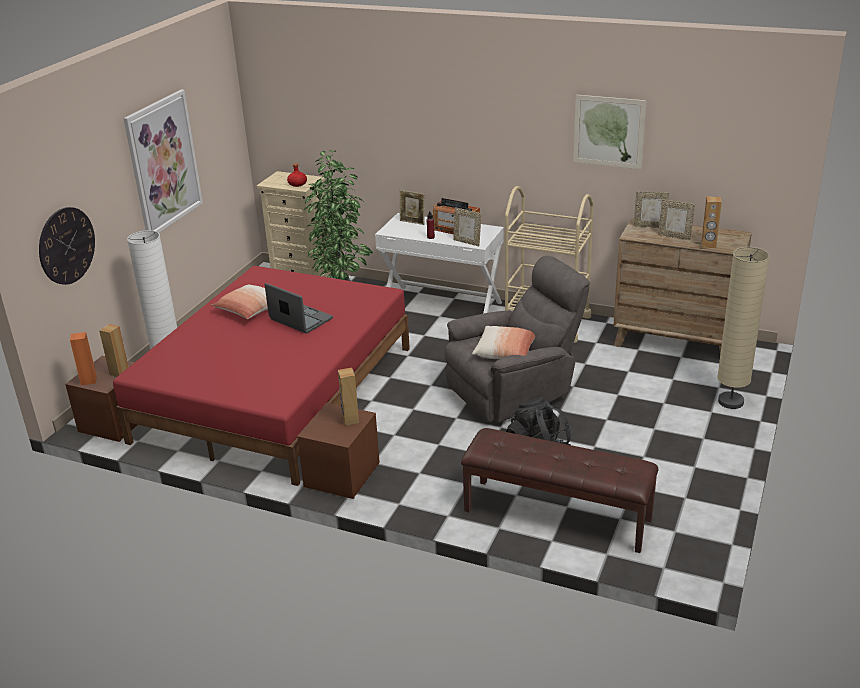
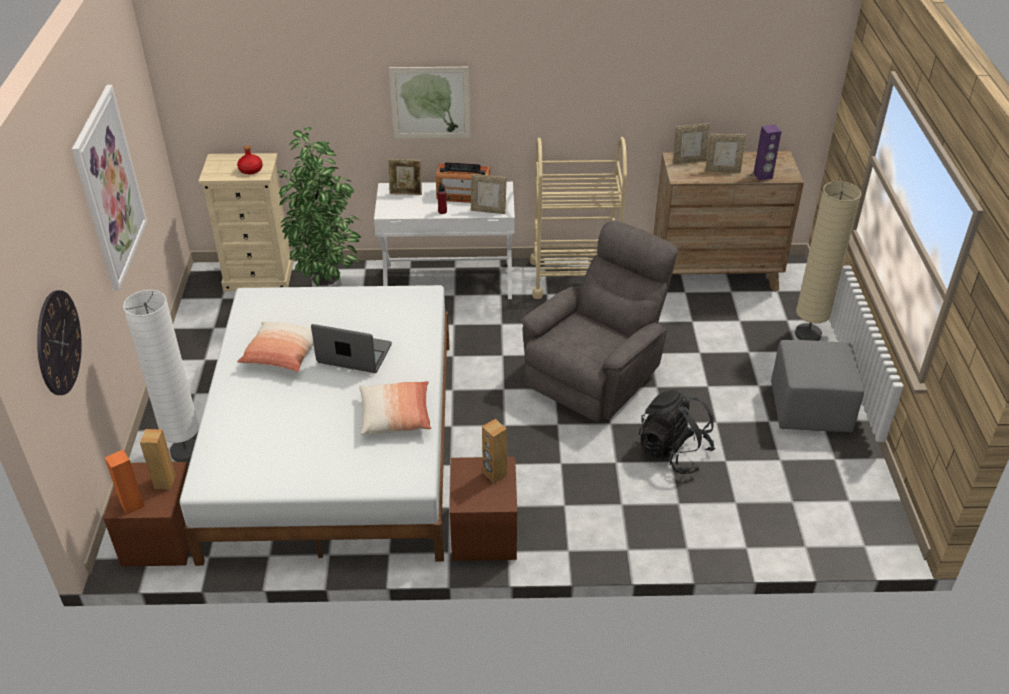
camera: 25 degrees left, 10 degrees up
(275, 393) = (334, 444): red bed -> white bed
(505, 352) = (600, 341): pillow -> pillow (396, 417)
(556, 515) = (732, 516): brown bench -> none
(609, 131) = (637, 63): picture -> picture (430, 102)
(689, 455) = (809, 408): none -> grey ottoman
(708, 245) = (763, 176): brown speaker -> purple speaker

